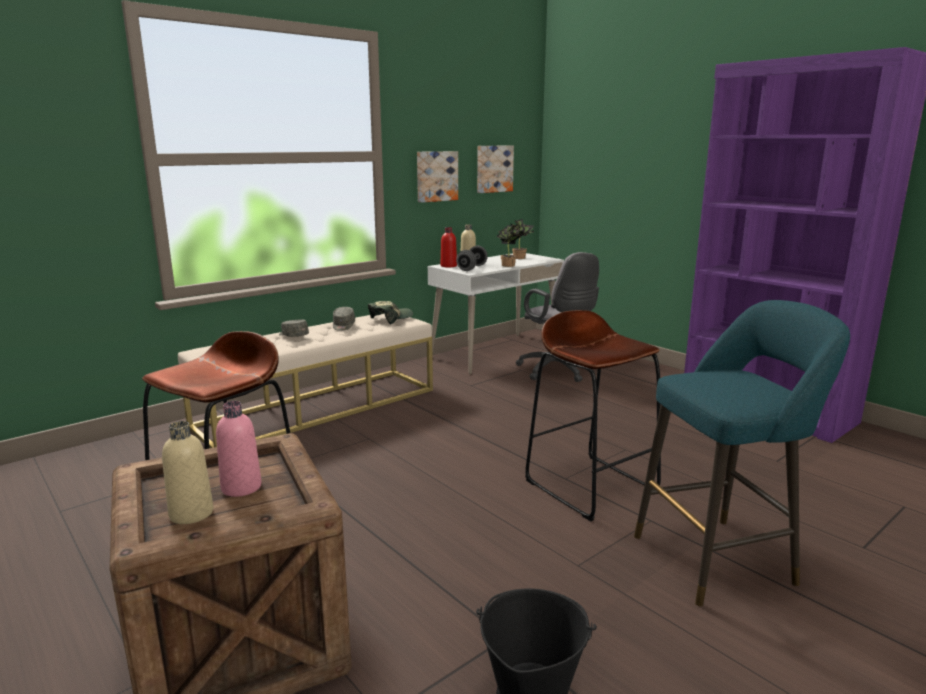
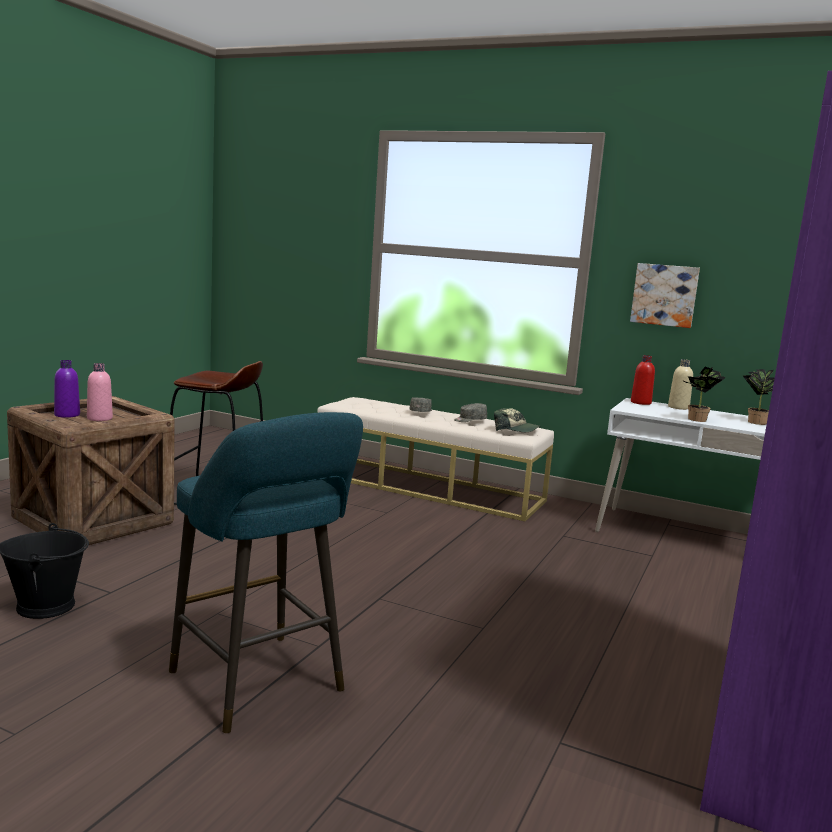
camera: 65 degrees right, 5 degrees down
(191, 513) = (67, 415): beige bottle -> purple bottle
(472, 268) = (648, 409): grey dumbbell -> none
(493, 169) = (770, 297): picture -> none
(557, 371) = (681, 575): grey office chair -> none
(591, 485) = (373, 612): brown stool -> none

